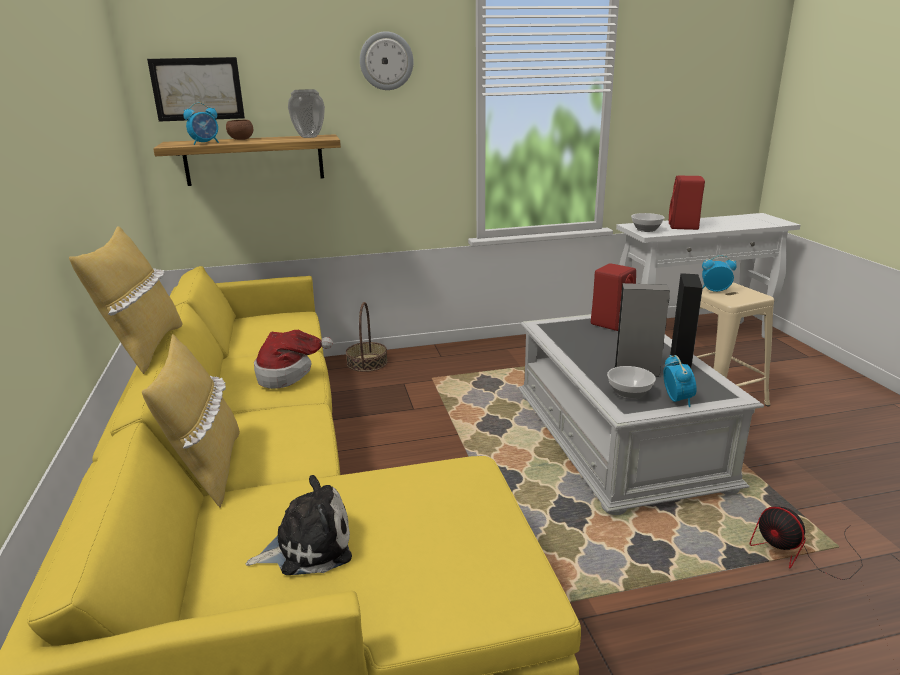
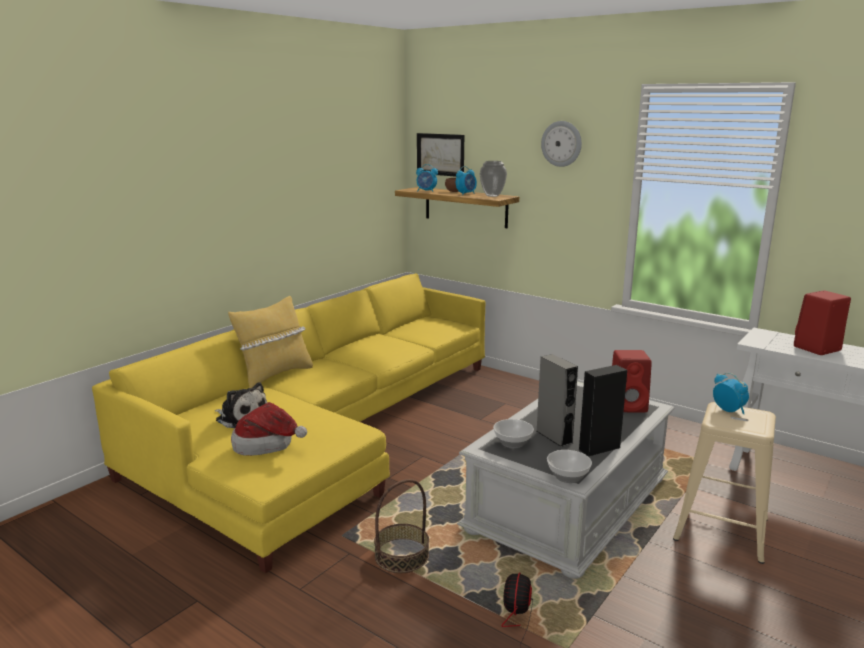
camera: 50 degrees right, 5 degrees down
(144, 349) = (301, 304): yellow pillow -> none
(287, 373) = (384, 351): hat -> hat (267, 445)
(367, 363) = (508, 382): basket -> basket (401, 555)
(645, 229) = (763, 339): bowl -> bowl (567, 476)
(677, 399) = (531, 461): alarm clock -> alarm clock (466, 194)

